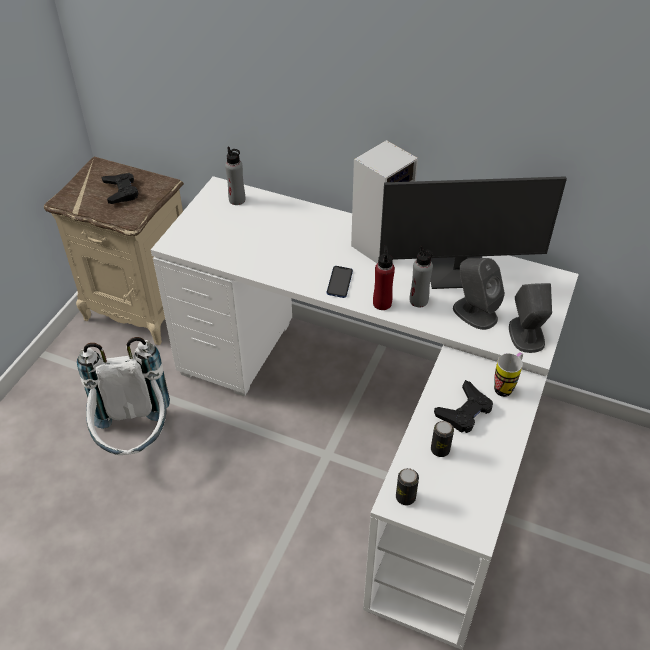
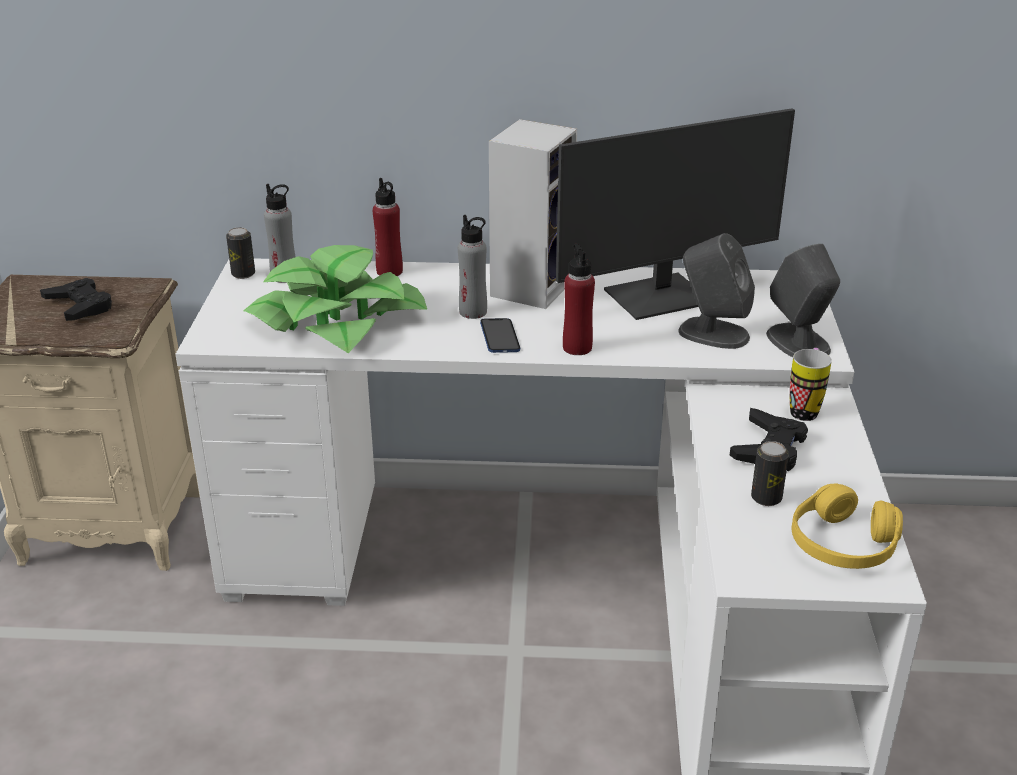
camera: 20 degrees left, 15 degrees down
(135, 440) = (183, 713): white backpack -> none
(251, 245) = (337, 321): none -> potted plant
(300, 210) = (389, 271): none -> red bottle
(405, 497) = (756, 565): can -> can (243, 274)
(418, 300) = (627, 335): grey bottle -> grey bottle (473, 312)
(466, 498) = (842, 544): none -> yellow headphones

